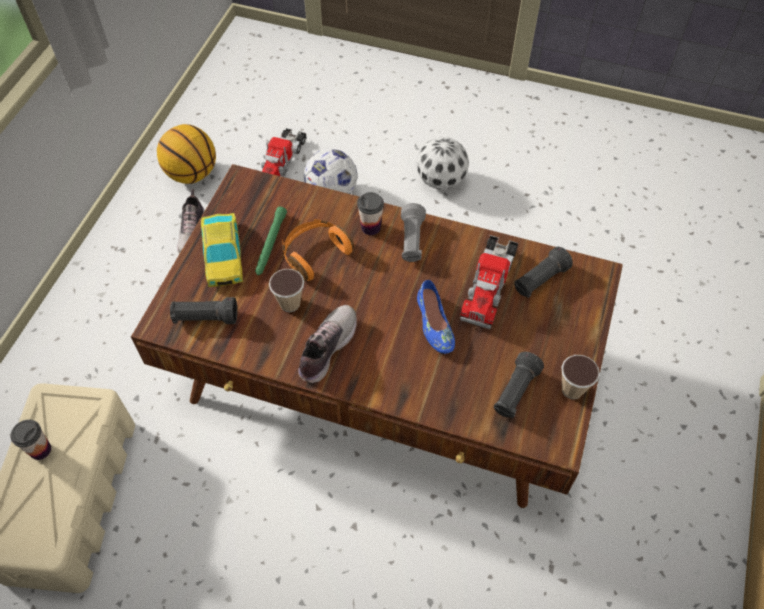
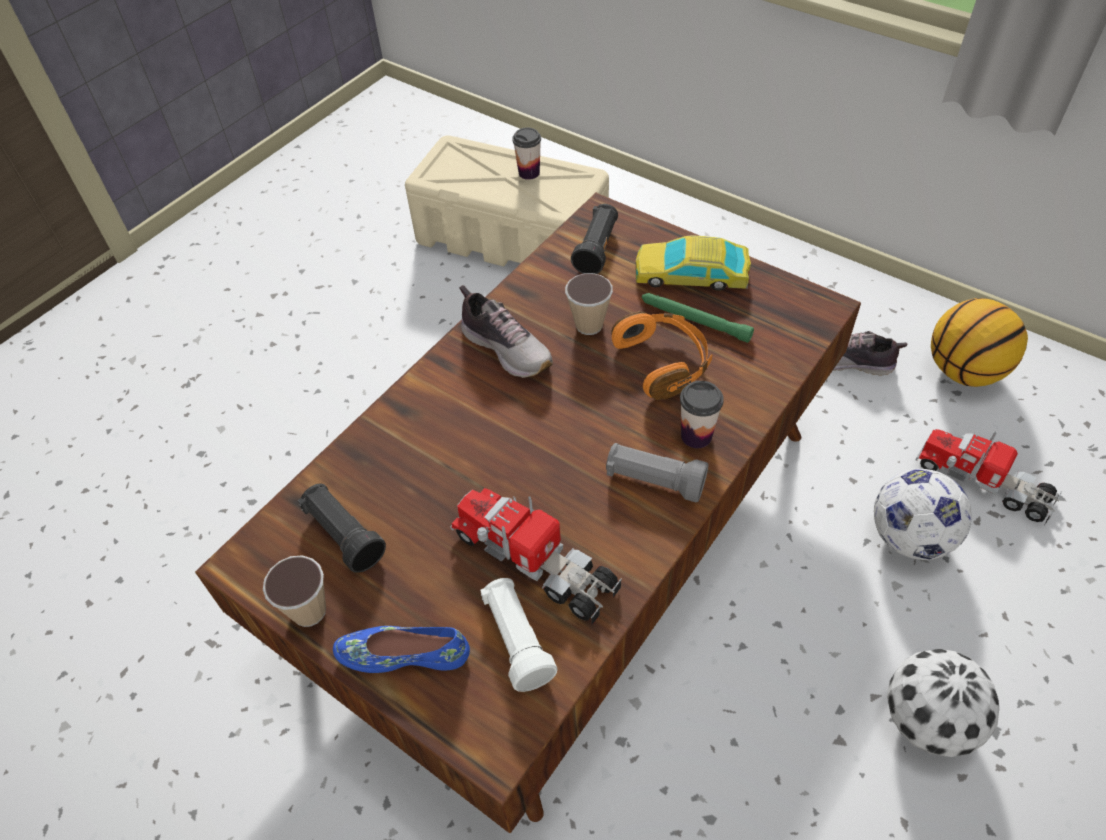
camera: 110 degrees right, 5 degrees down
(434, 324) = (494, 470): blue shoe -> blue shoe (403, 652)
(539, 280) = (517, 640): black flashlight -> white flashlight

